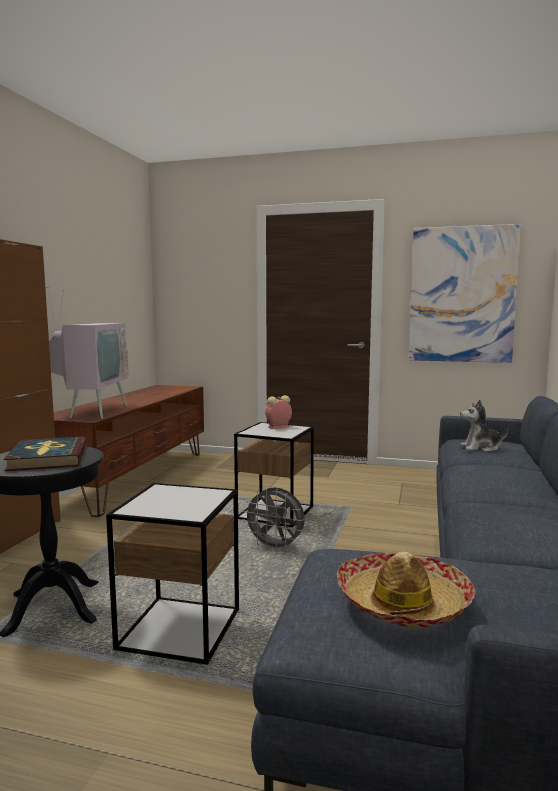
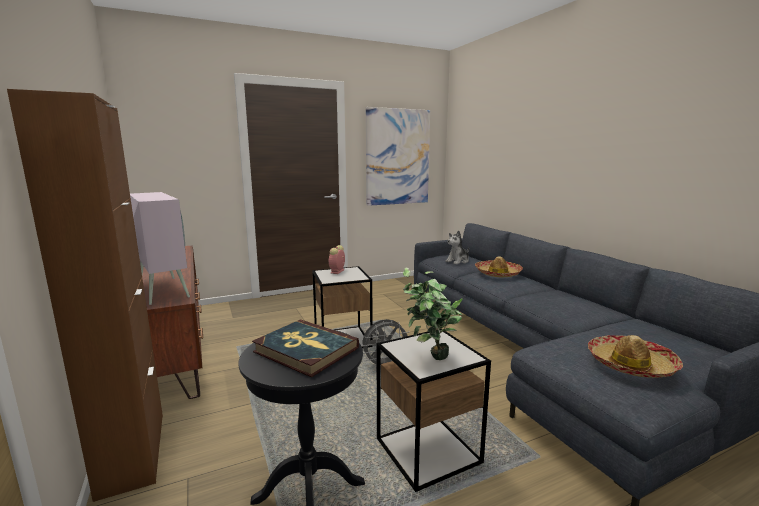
camera: 40 degrees left, 5 degrees up
(157, 504) = (429, 359): none -> potted plant
(501, 470) = (497, 273): none -> hat

